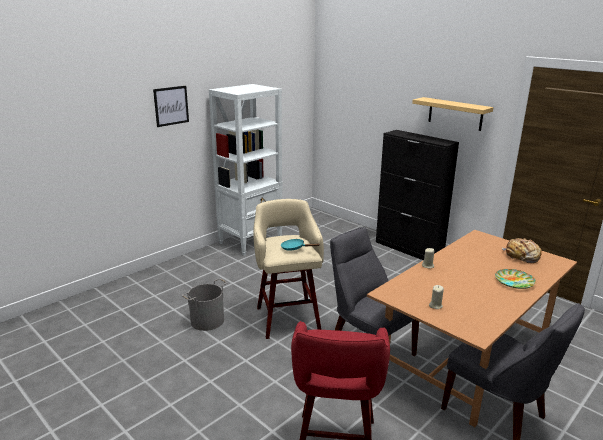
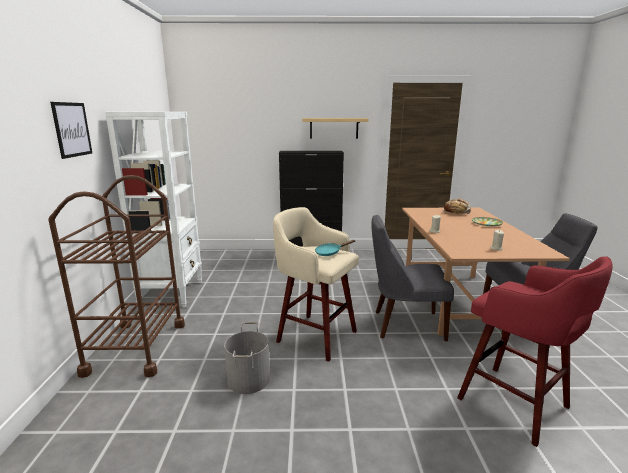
camera: 45 degrees left, 5 degrees down
(184, 270) = (137, 347): none -> brown cart

